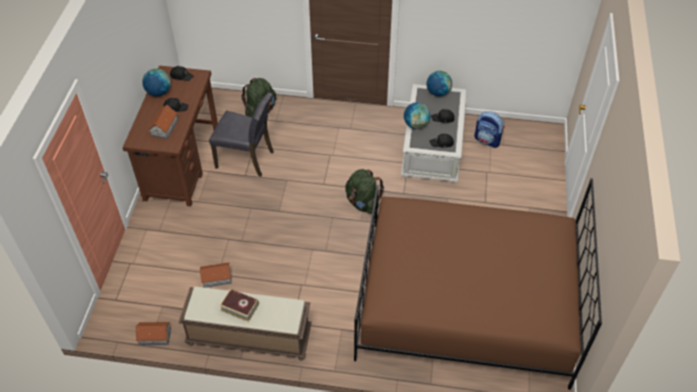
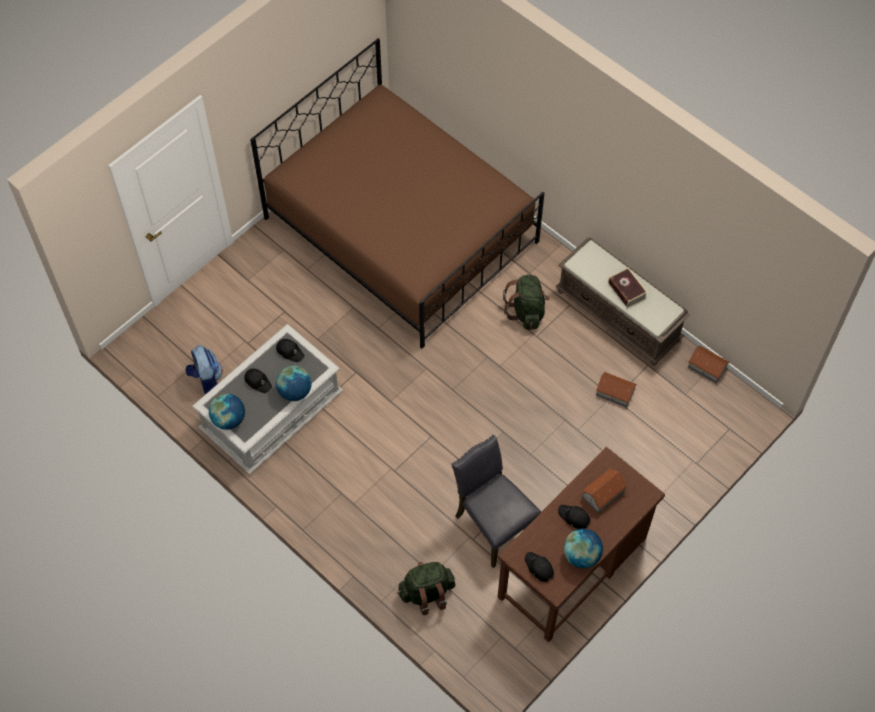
camera: 145 degrees left, 10 degrees up
(363, 203) = (407, 386): green backpack -> green backpack (526, 311)

